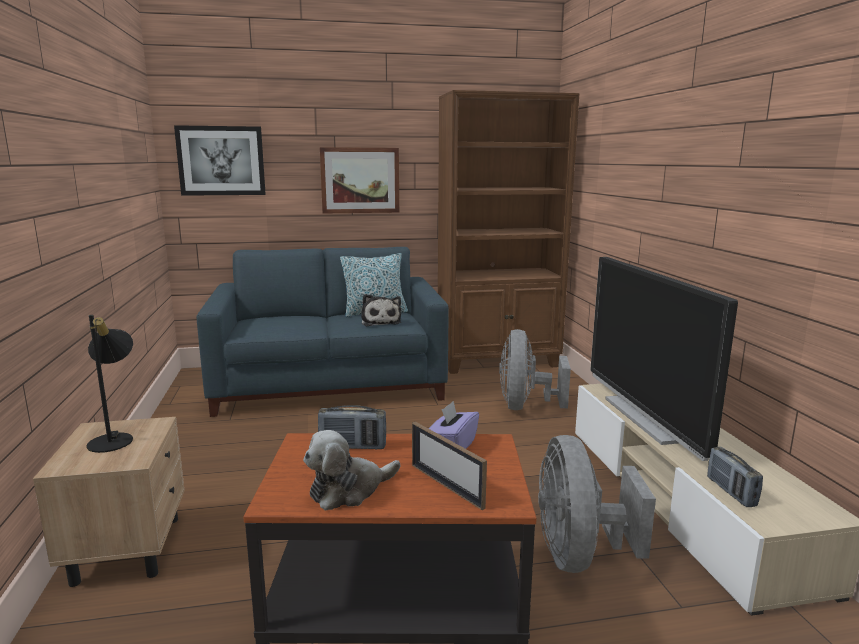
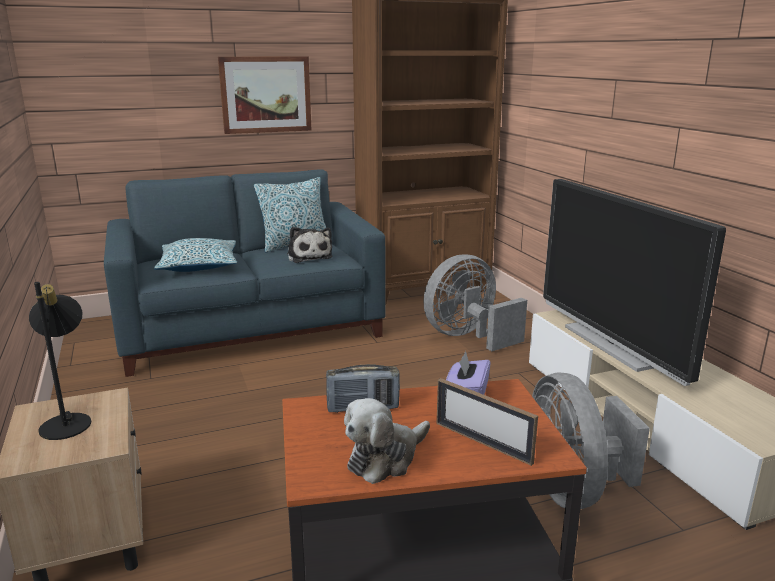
camera: 10 degrees left, 5 degrees up
(221, 161) = (101, 74): picture -> none
(283, 325) = (199, 266): none -> pillow
(525, 406) = (468, 337): grey fan -> grey fan turned 60 degrees clockwise
(731, 492) = (717, 414): radio -> none

